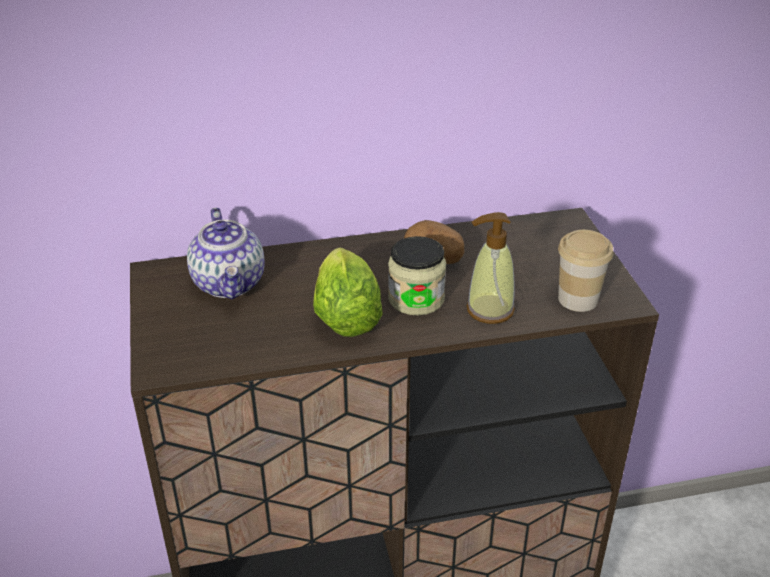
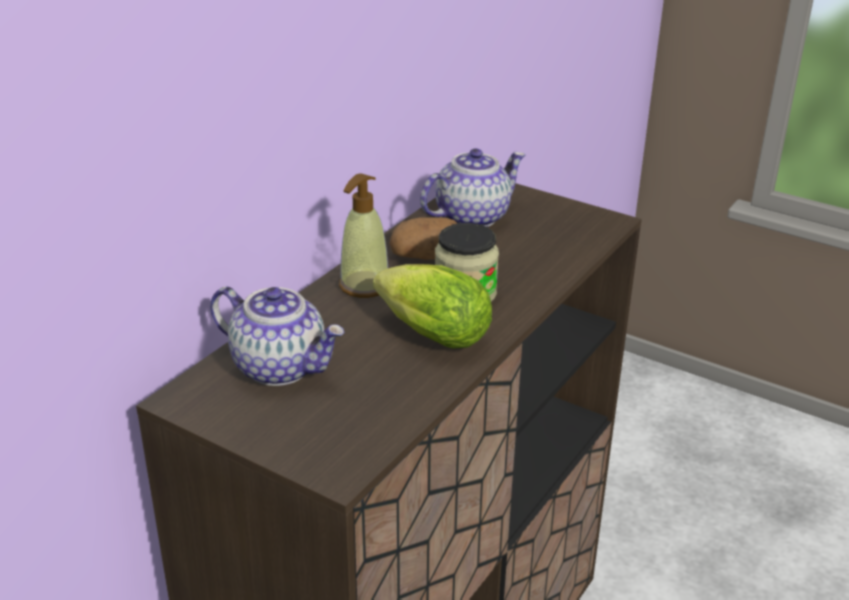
camera: 45 degrees left, 5 degrees down
(489, 310) = (531, 273): soap dispenser -> soap dispenser (364, 285)
(519, 243) = (472, 216): none -> teapot
(578, 299) = (577, 234): cup -> none

